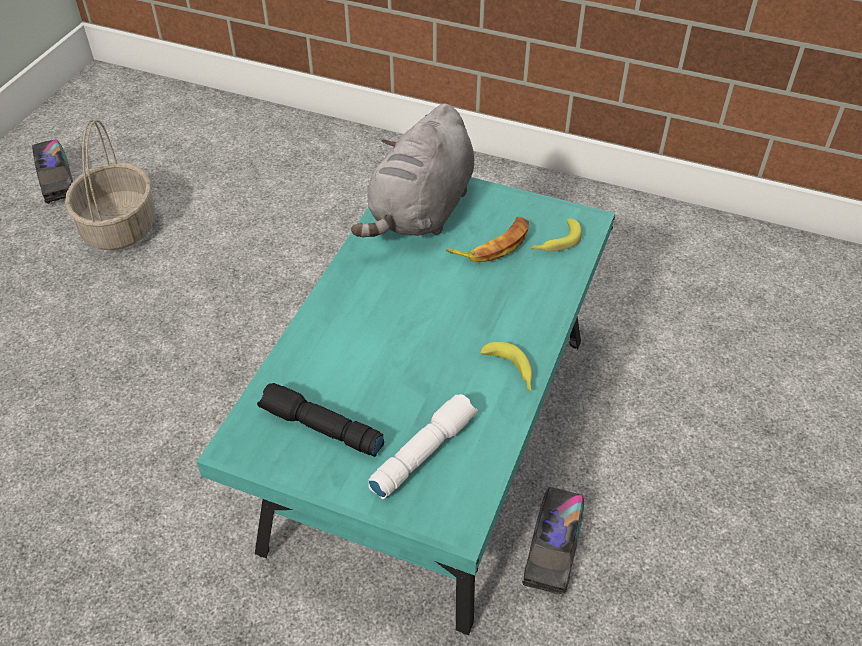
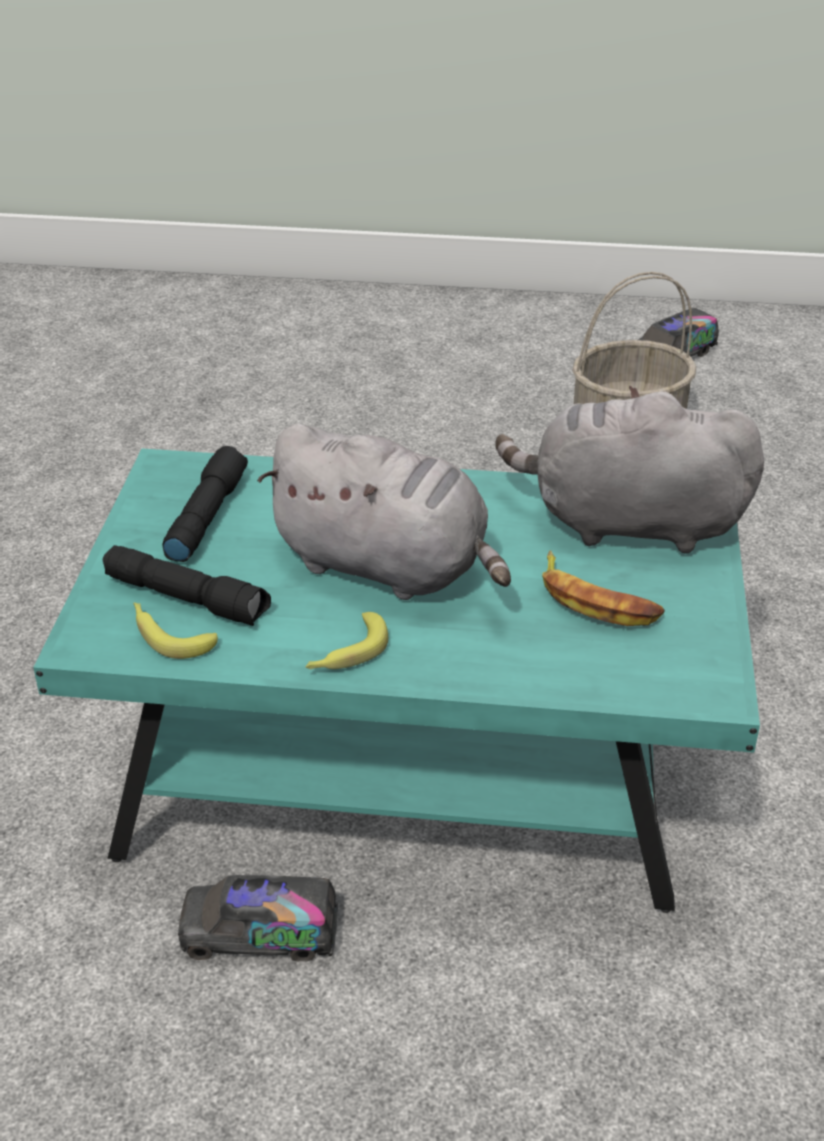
camera: 75 degrees right, 10 degrees down
(423, 451) = (188, 598): white flashlight -> black flashlight
(425, 333) = (388, 567): none -> grey plush toy
(555, 242) = (640, 663): banana -> banana (168, 635)

